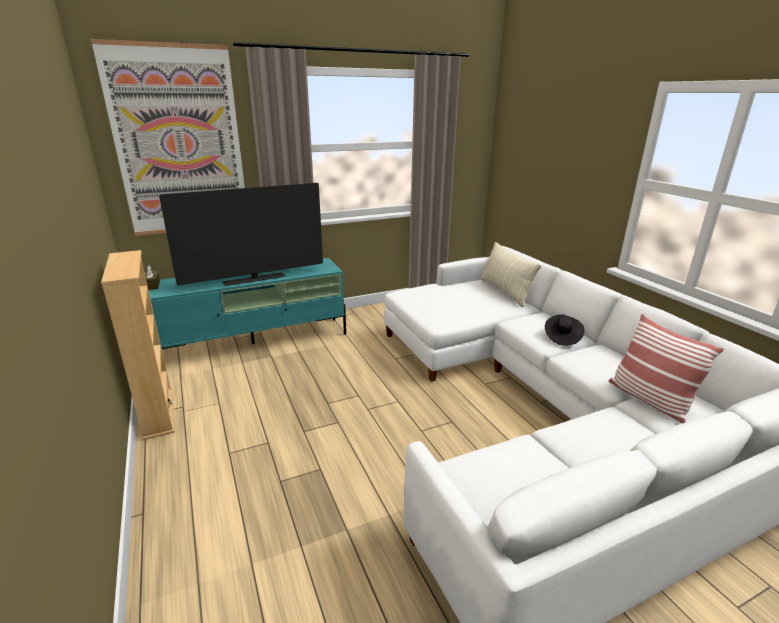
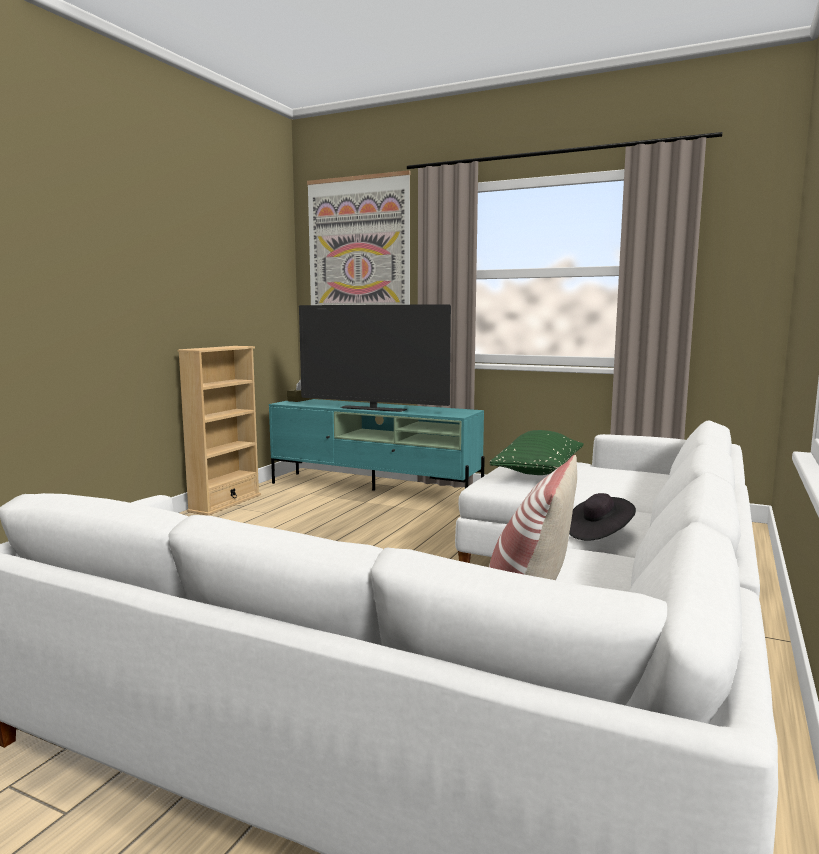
camera: 50 degrees right, 15 degrees down
(439, 301) = (538, 471): none -> green pillow
(505, 292) = (659, 486): beige pillow -> none

